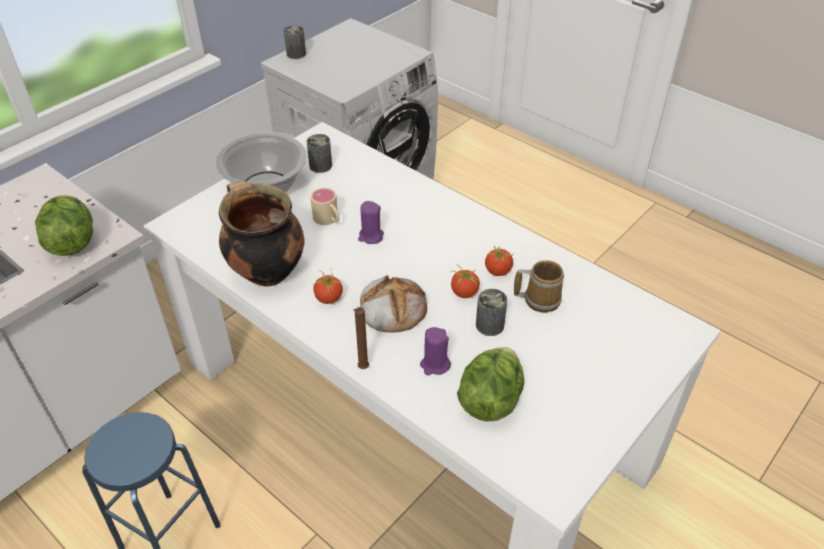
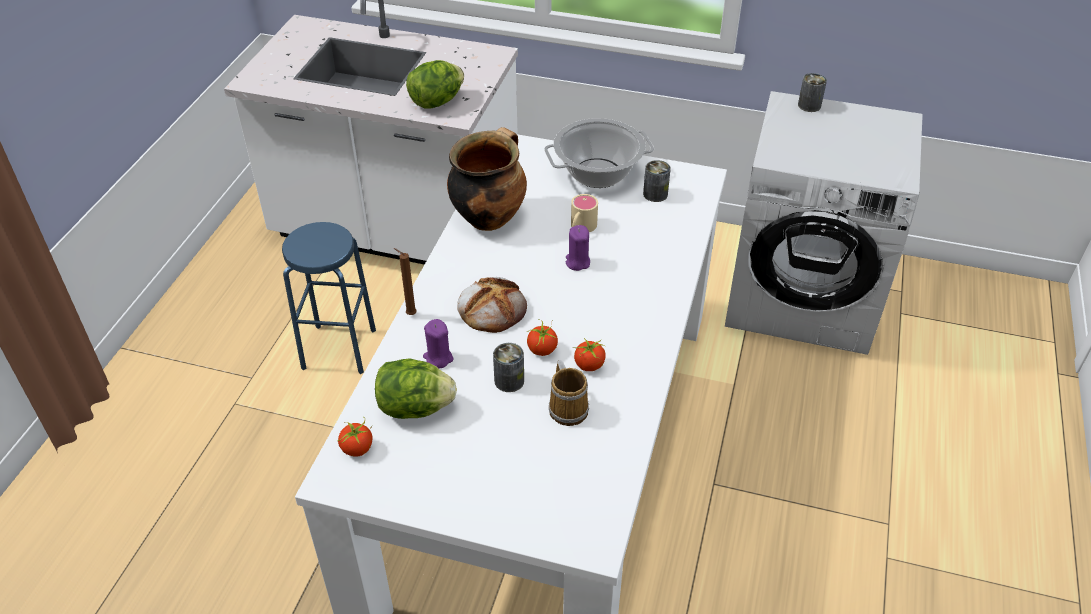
camera: 65 degrees right, 0 degrees up
(328, 298) = (480, 265): tomato -> tomato (357, 448)

